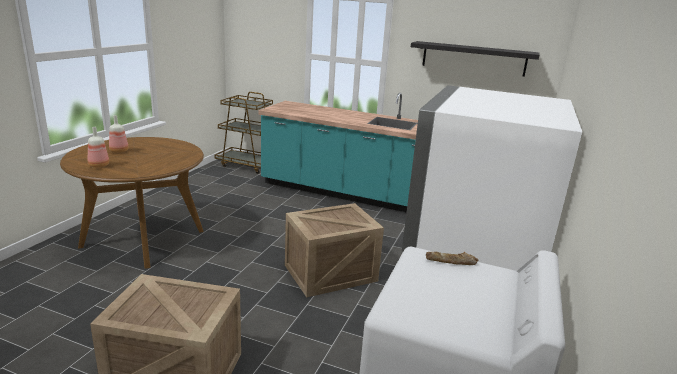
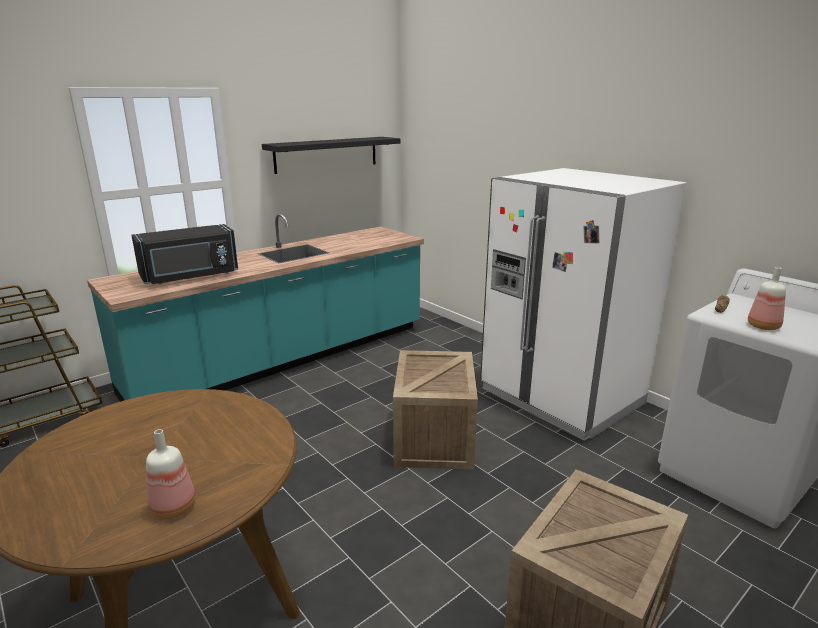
camera: 60 degrees left, 0 degrees up
(119, 151) = (105, 474): bottle -> bottle (763, 326)
(315, 113) = (190, 276): none -> black microwave

